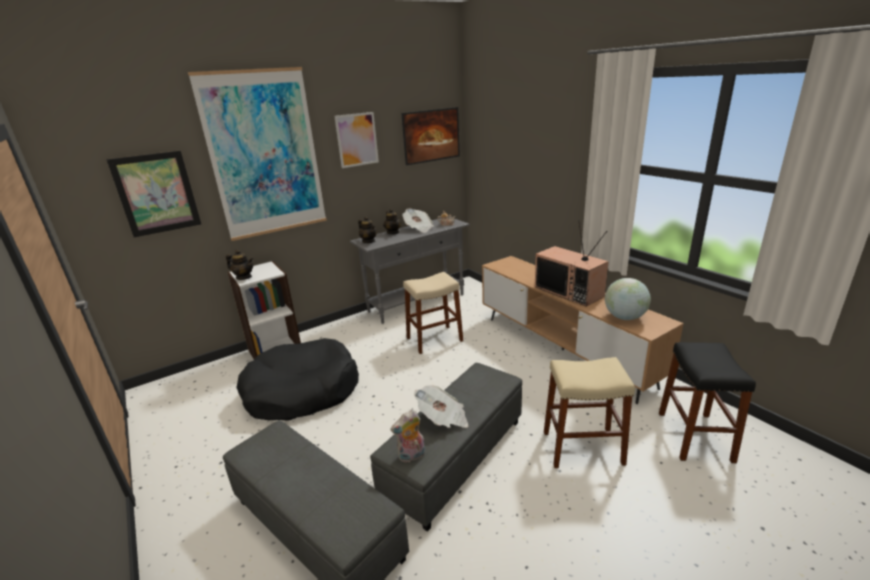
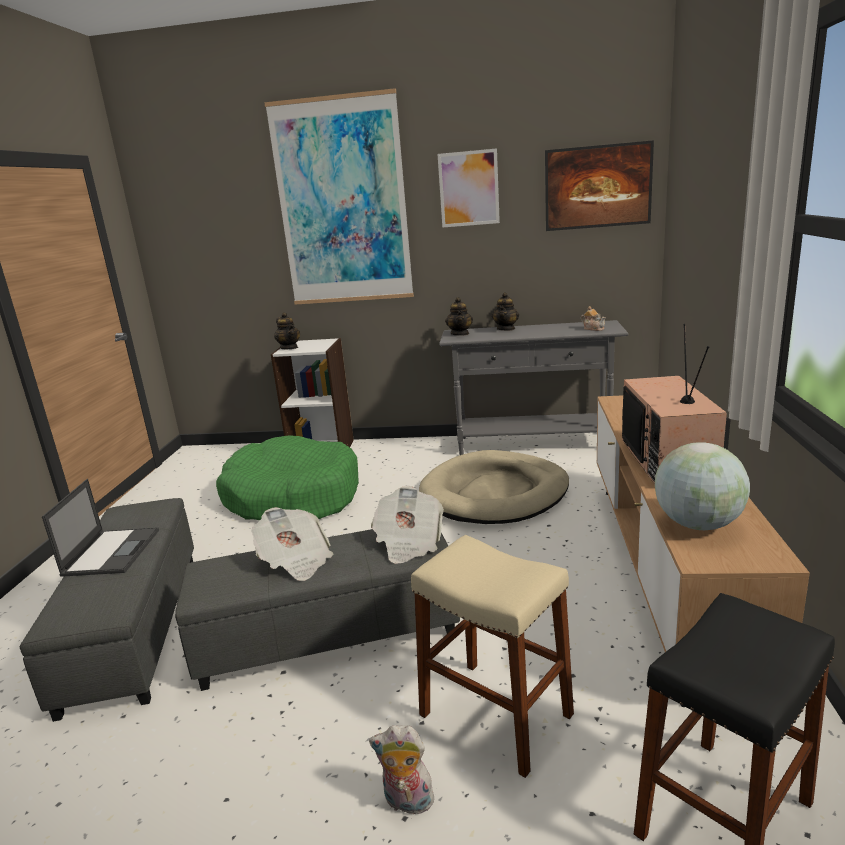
camera: 40 degrees right, 5 degrees down
(157, 193) = (226, 239): picture -> none
(298, 477) = (112, 551): none -> laptop
(302, 391) = (292, 497): black dog bed -> green dog bed
(411, 456) = (209, 581): plush toy -> plush toy (406, 802)
(418, 228) = (546, 329): newspaper -> newspaper (408, 542)
(434, 339) = (495, 493): beige stool -> beige dog bed

